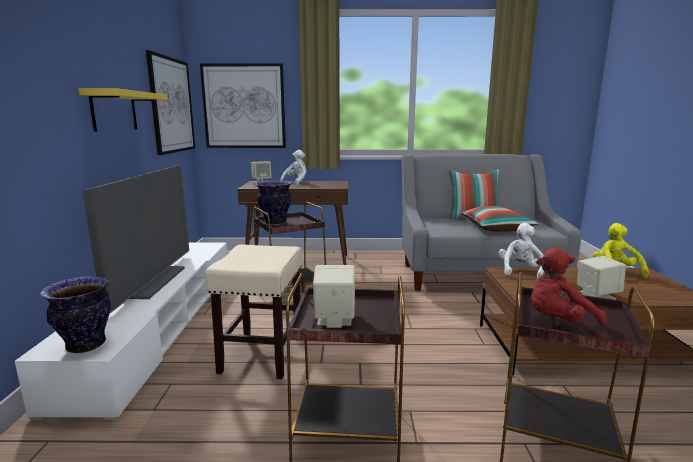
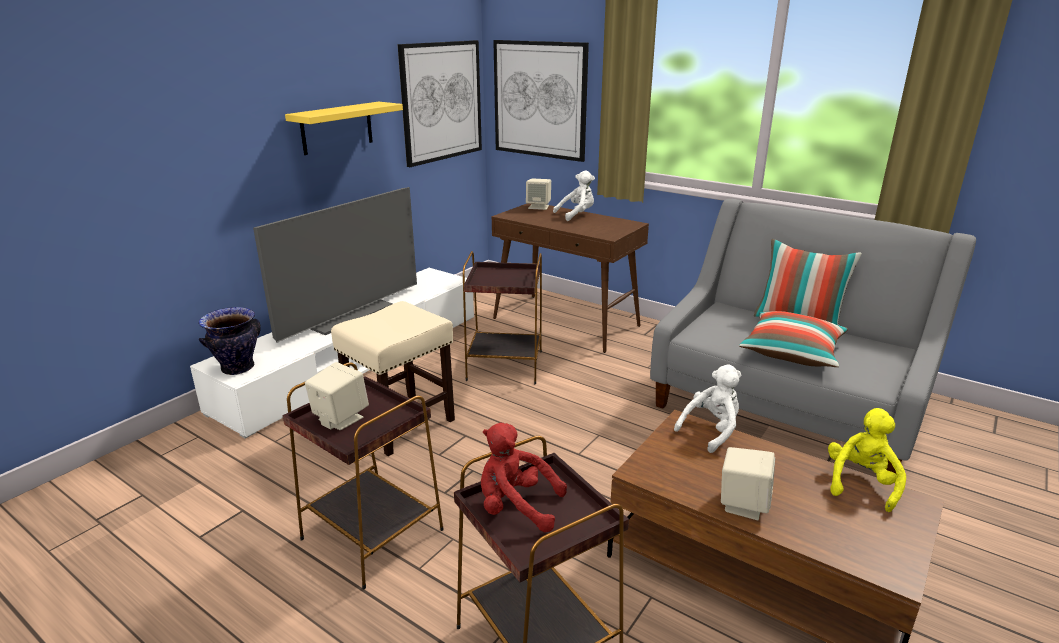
camera: 35 degrees right, 10 degrees up
(275, 222) = (491, 274): vase -> none

